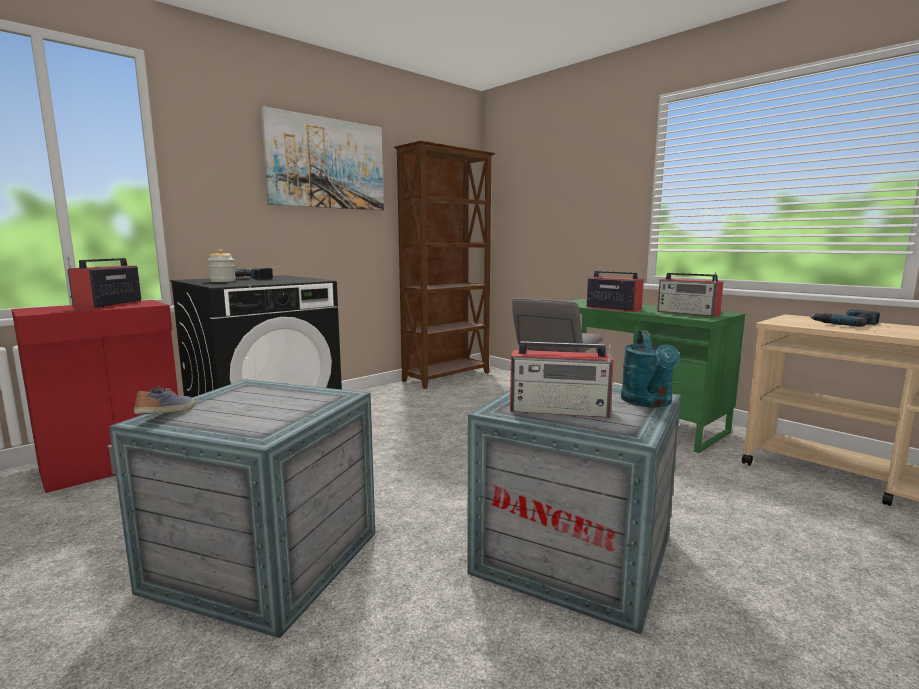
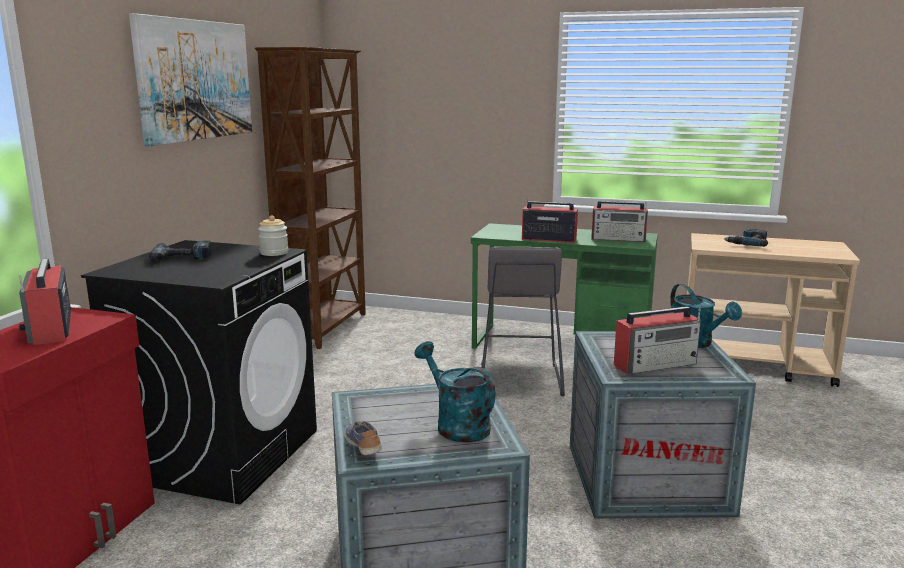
camera: 30 degrees left, 5 degrees up
(223, 281) = (177, 270): jar -> jar (274, 253)
(267, 415) = (456, 425): none -> turquoise watering can

